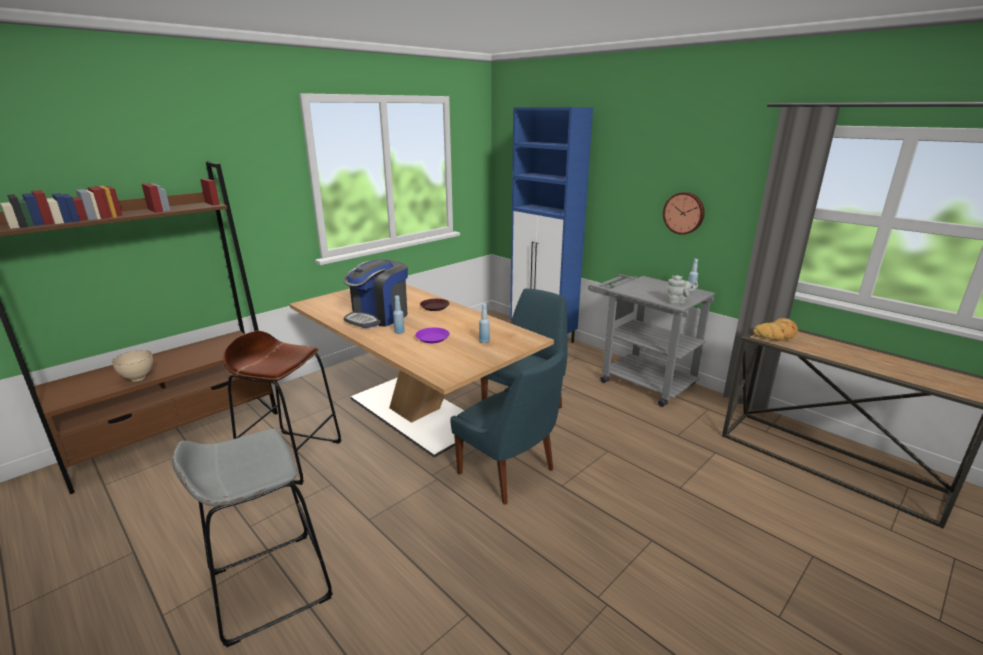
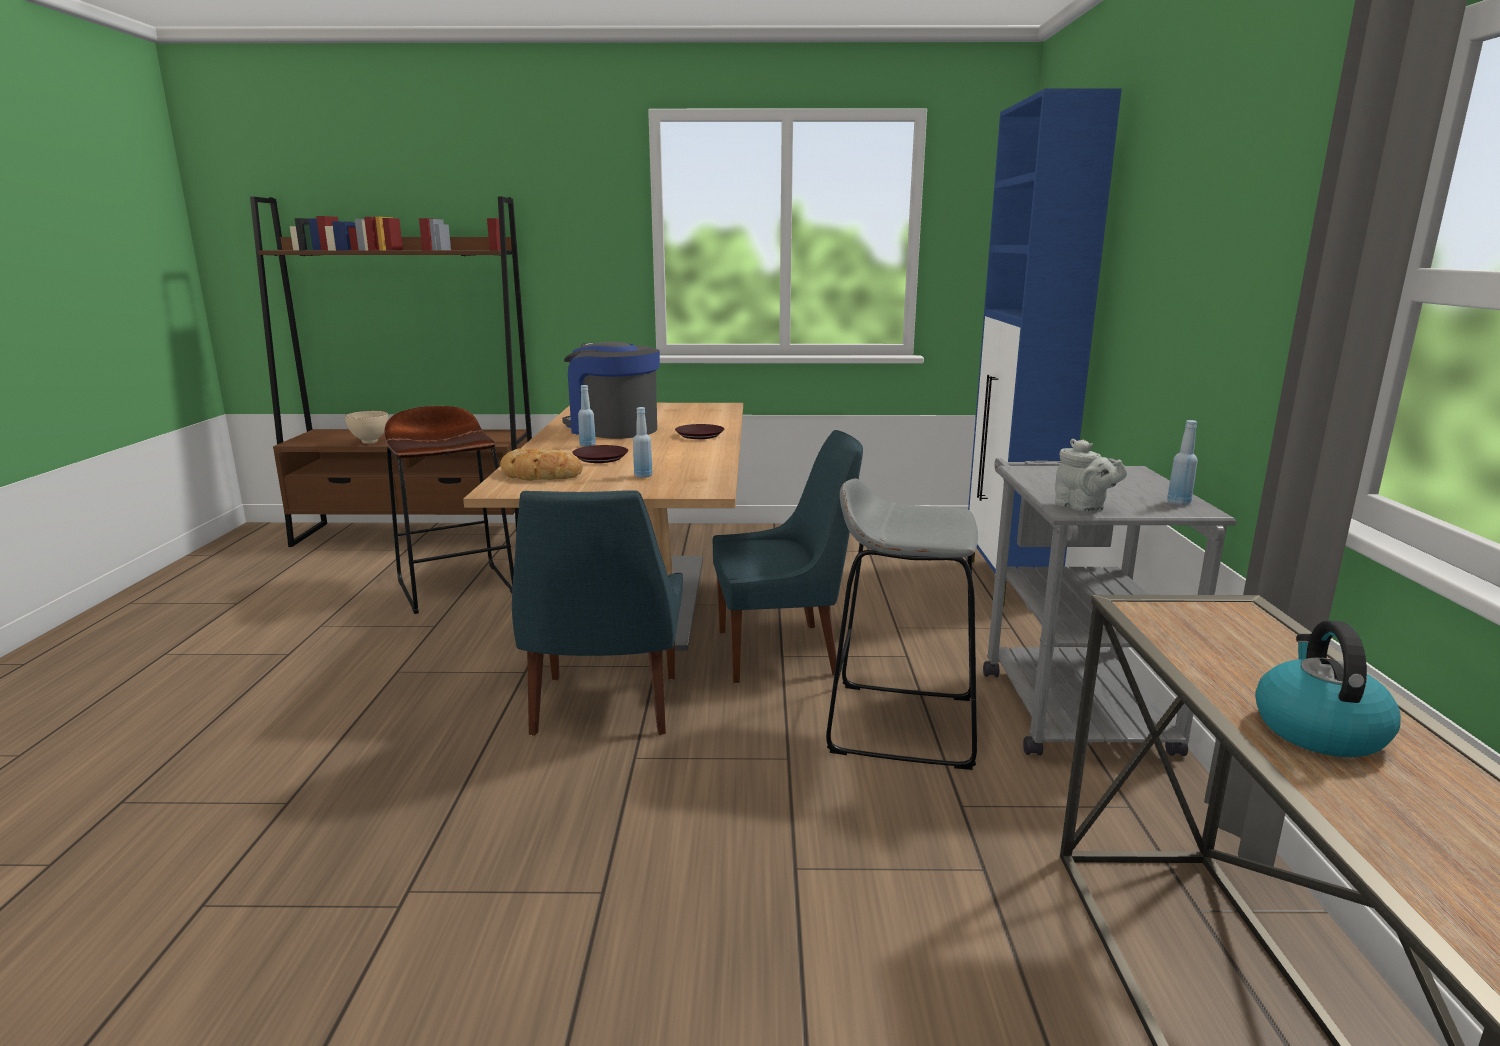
camera: 45 degrees right, 5 degrees down
(269, 585) = (242, 675): grey stool -> grey stool (902, 724)
(379, 317) = (612, 429): coffee machine -> coffee machine turned 45 degrees clockwise
(433, 338) = (601, 458): purple plate -> brown plate
(684, 213) = (1217, 311): wall clock -> none
(777, 334) = (1205, 619): bread -> bread (539, 474)
(858, 358) = (1317, 729): none -> kettle

